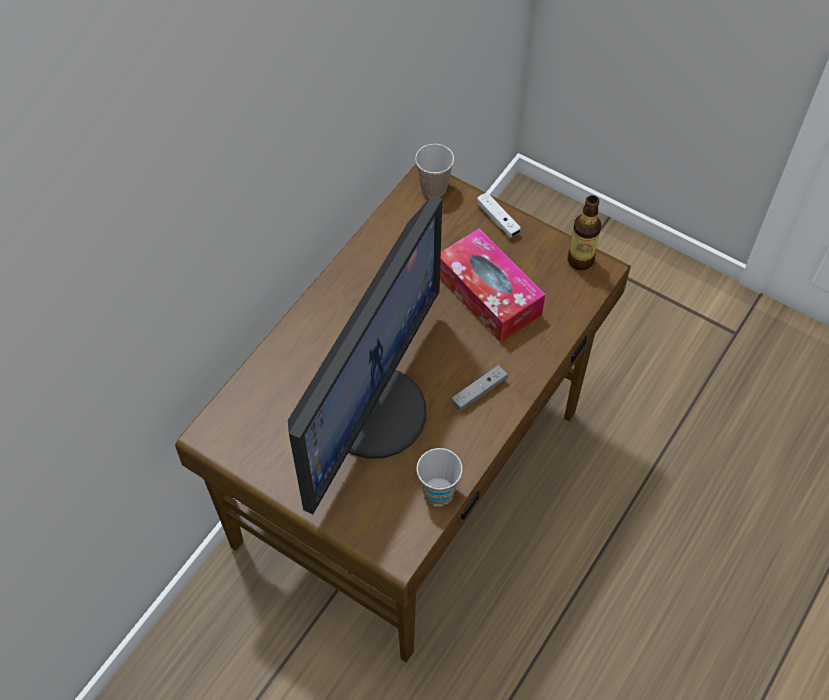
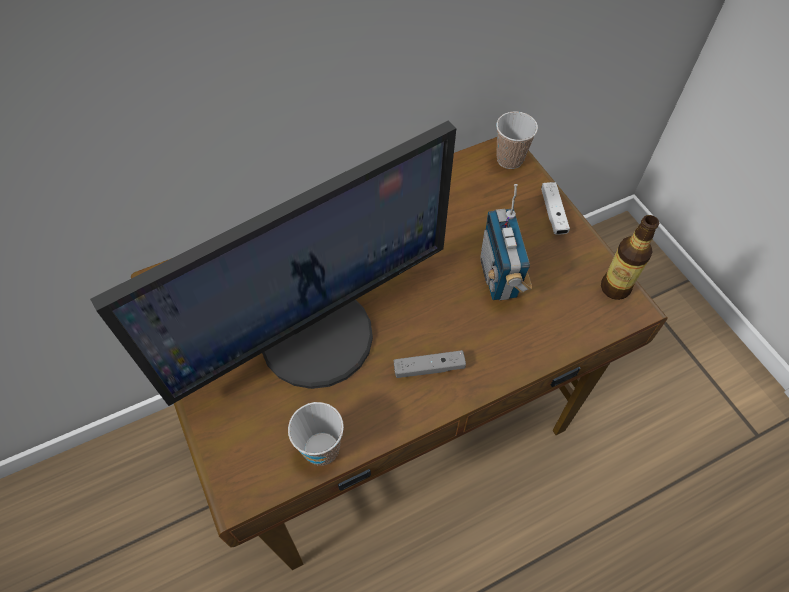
camera: 30 degrees right, 0 degrees up
(488, 294) = (499, 277): tissue box -> radio

